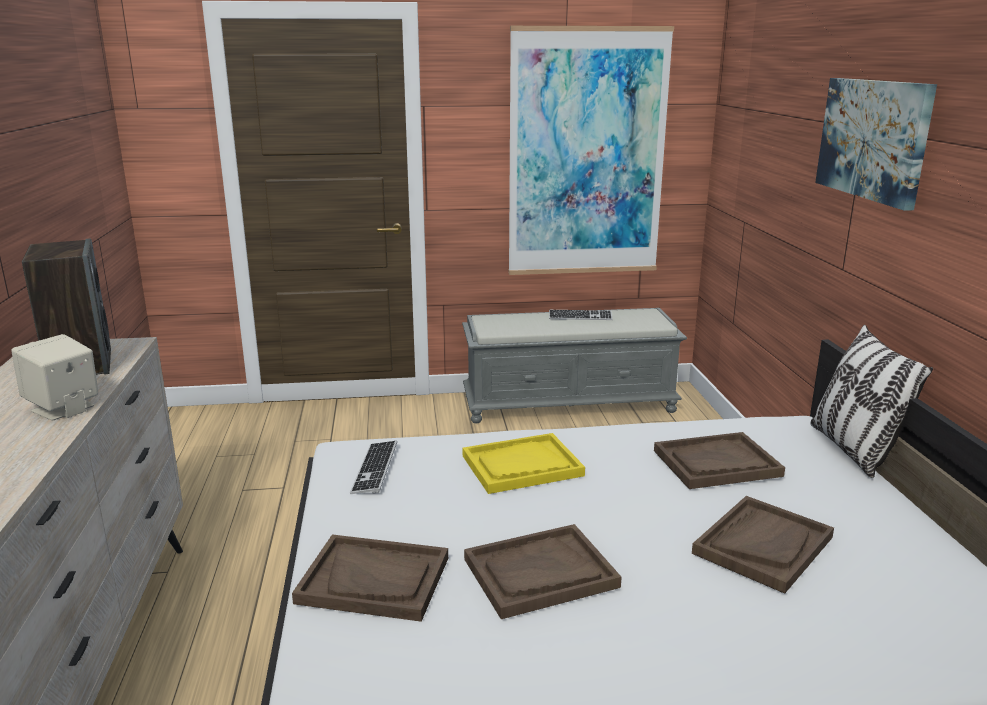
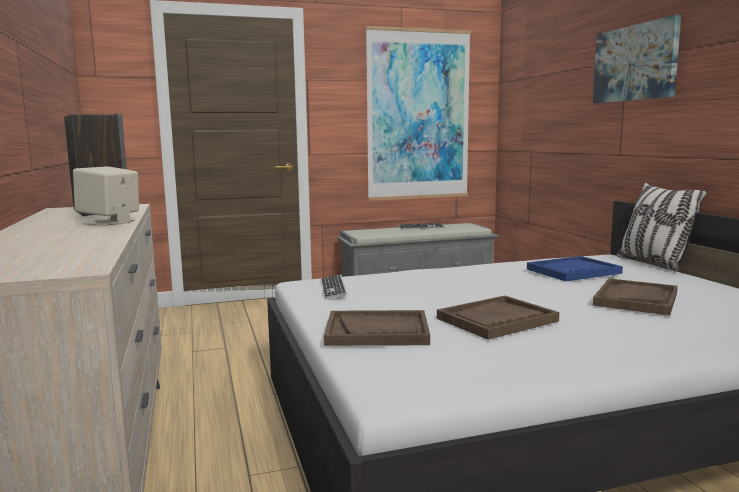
camera: 10 degrees left, 10 degrees down
(522, 466) = (440, 281): yellow tray -> none
(716, 463) = (573, 271): brown tray -> blue tray

